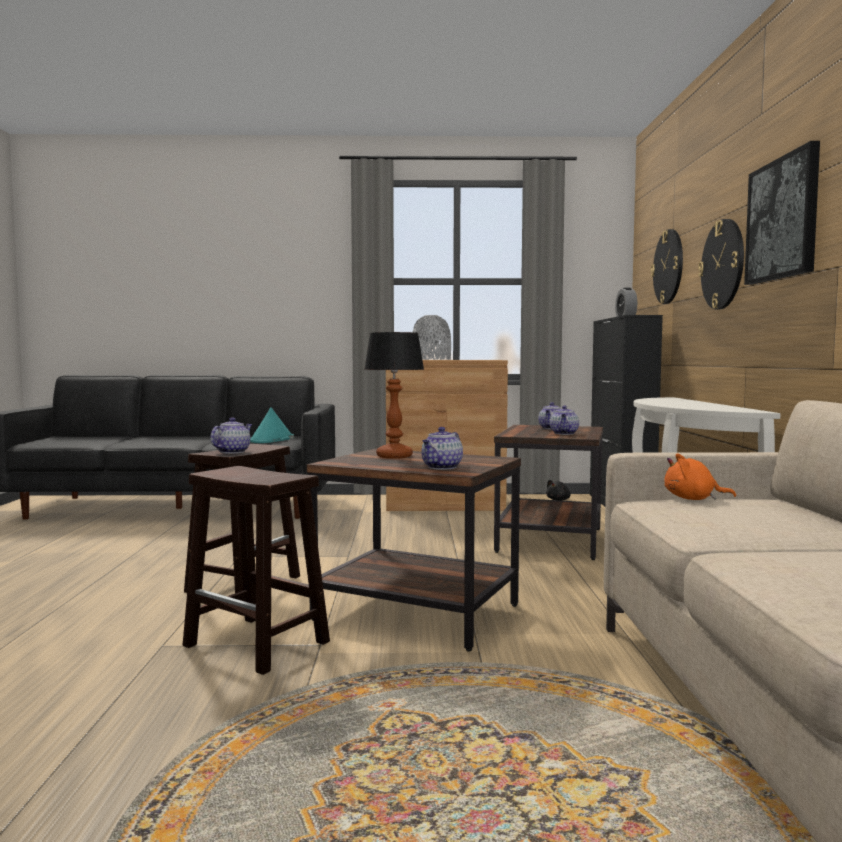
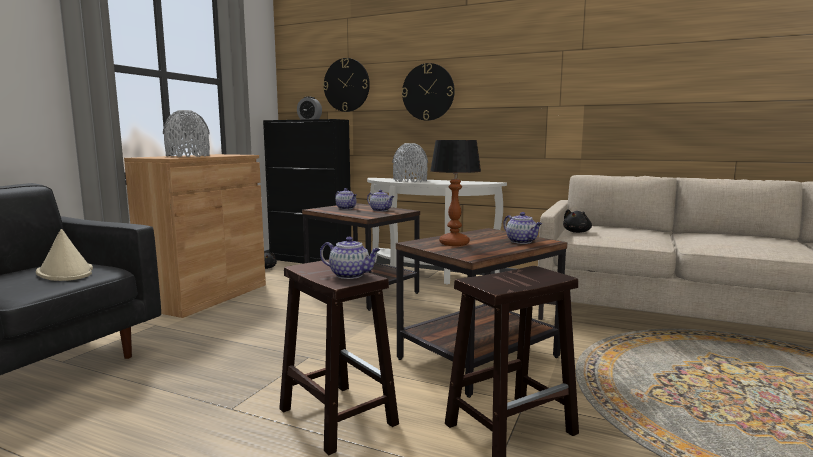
camera: 65 degrees left, 5 degrees up
(232, 452) = (351, 275): teapot -> teapot turned 150 degrees clockwise
(271, 439) = (65, 272): turquoise hat -> beige hat
(665, 401) = (410, 181): none -> grey vase
(693, 499) = (577, 232): orange plush toy -> black plush toy
(783, 219) = (497, 73): picture -> none

